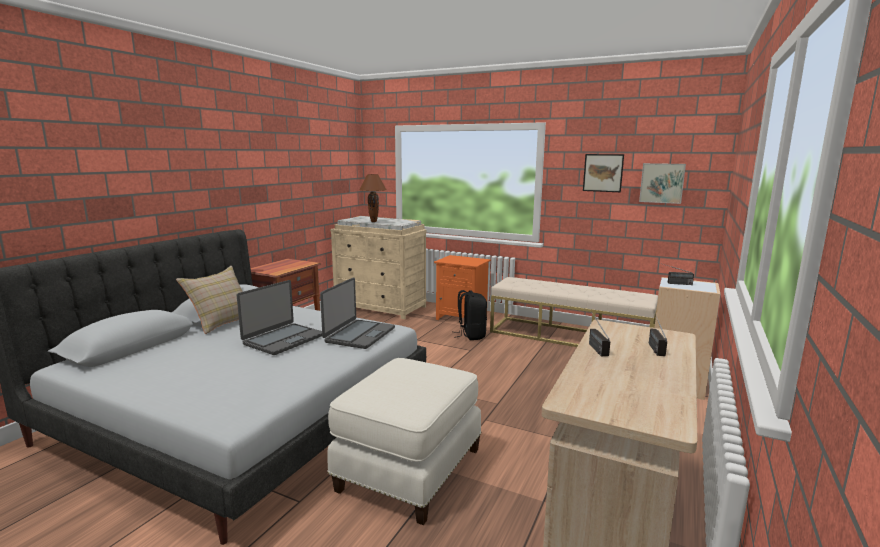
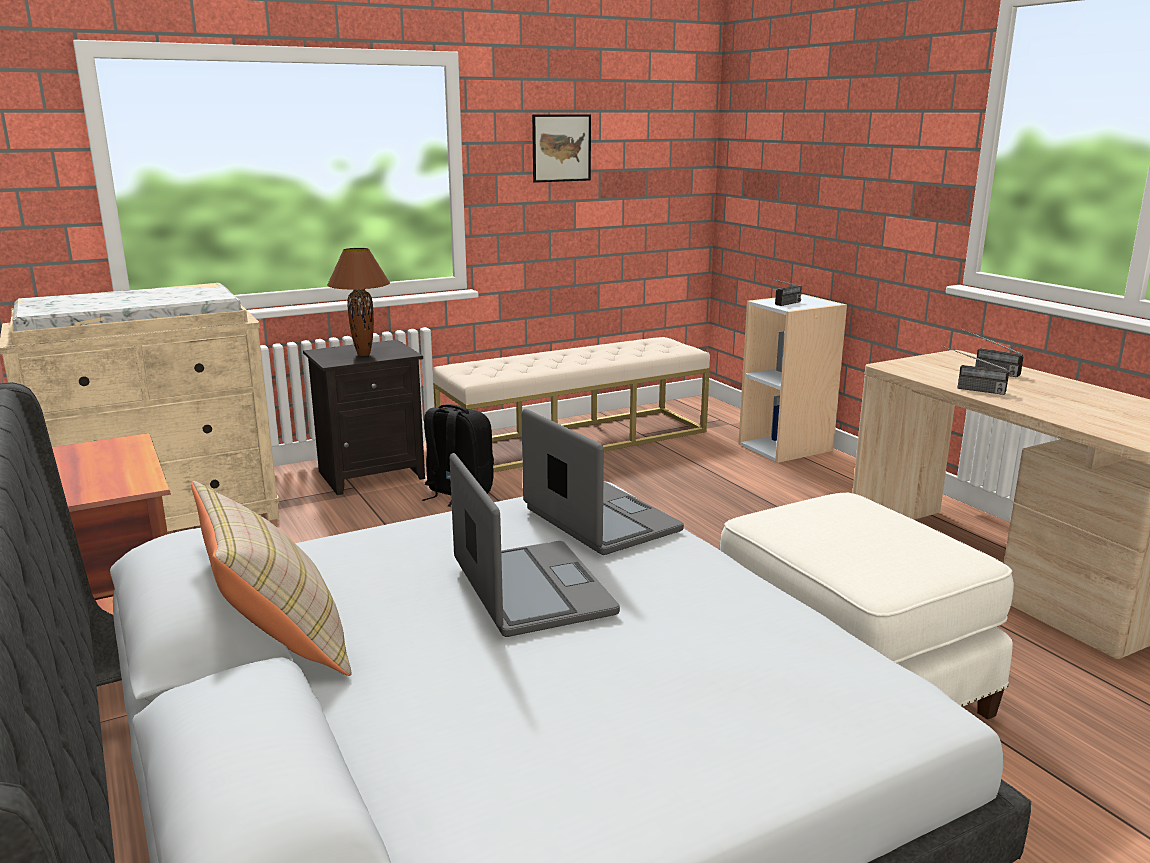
camera: 55 degrees left, 5 degrees up
(374, 221) = (137, 303): brown table lamp -> brown table lamp (364, 354)
(462, 318) = (372, 474): orange nightstand -> black nightstand
(662, 183) = (642, 160): picture -> none

